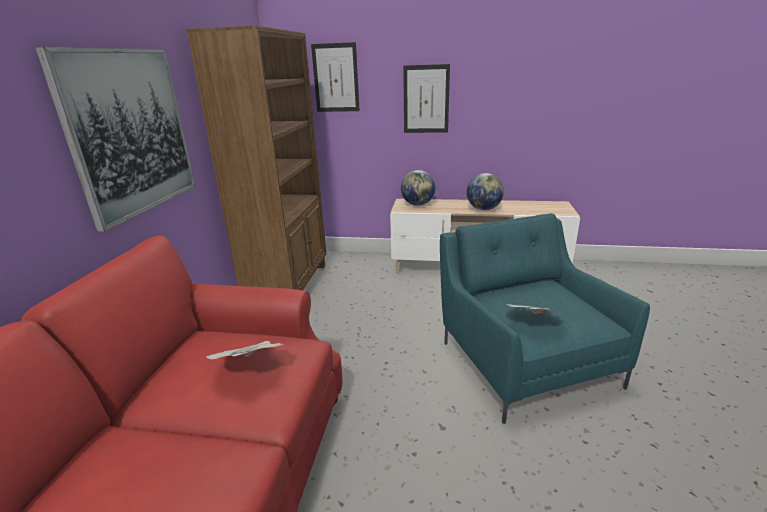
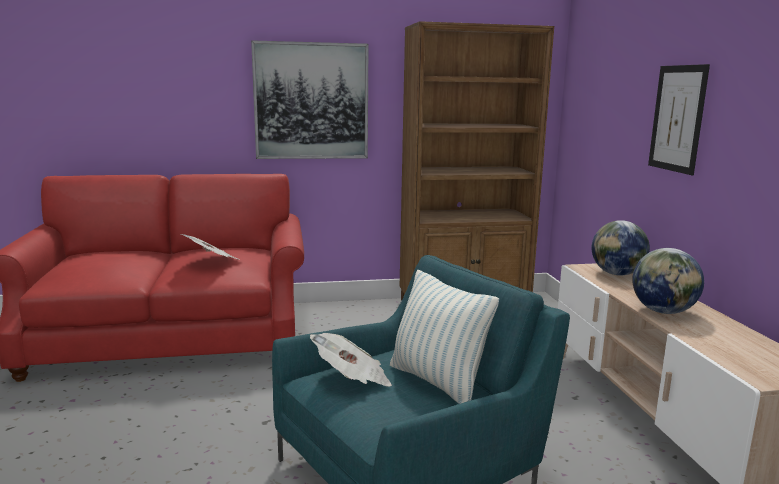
camera: 70 degrees right, 10 degrees down
(336, 78) = (605, 81): picture -> none
(537, 292) = (437, 381): none -> pillow

